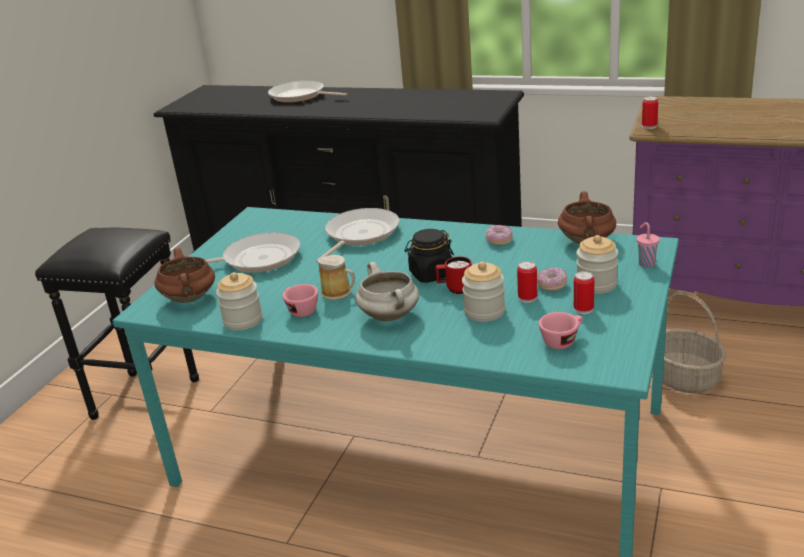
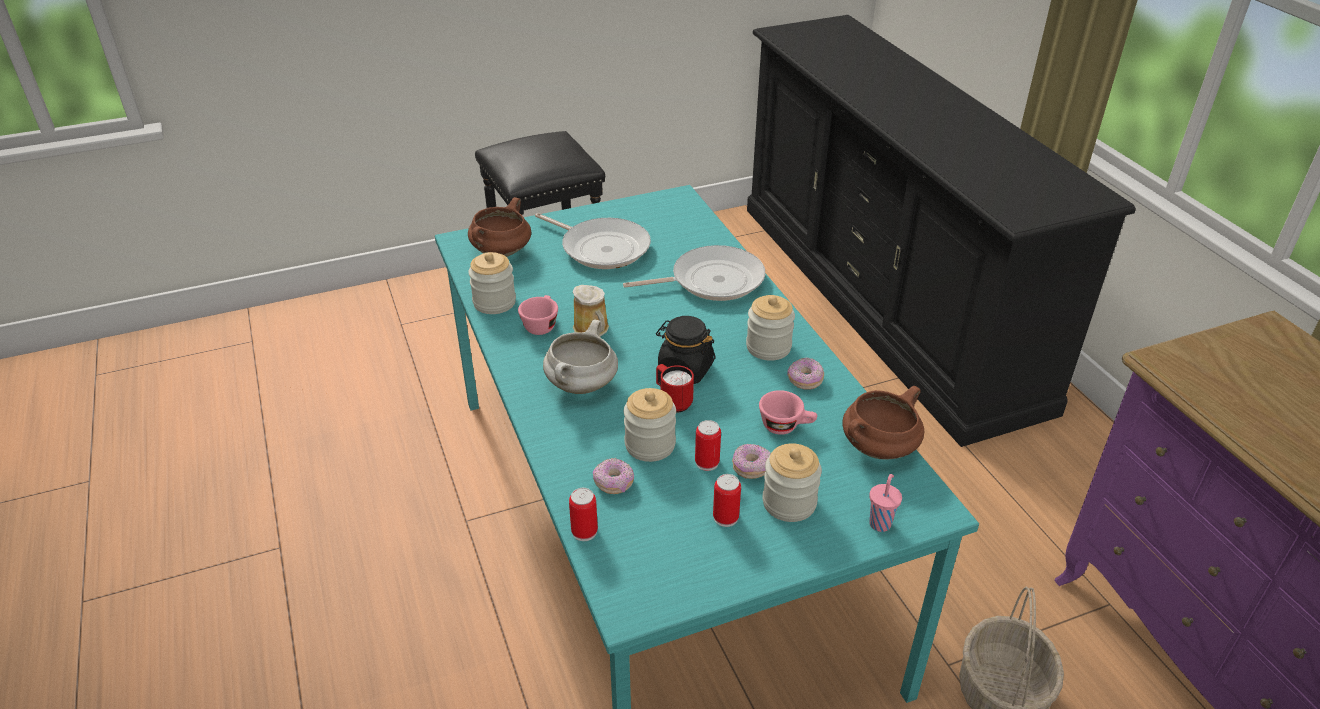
camera: 45 degrees right, 10 degrees up
(300, 96) = (899, 78): frying pan -> none
(452, 240) = (768, 347): none -> jar
(503, 337) = (614, 483): none -> donut
(562, 340) = (647, 531): pink cup -> pink cup (786, 426)
(649, 126) = (1171, 356): can -> can (584, 531)

